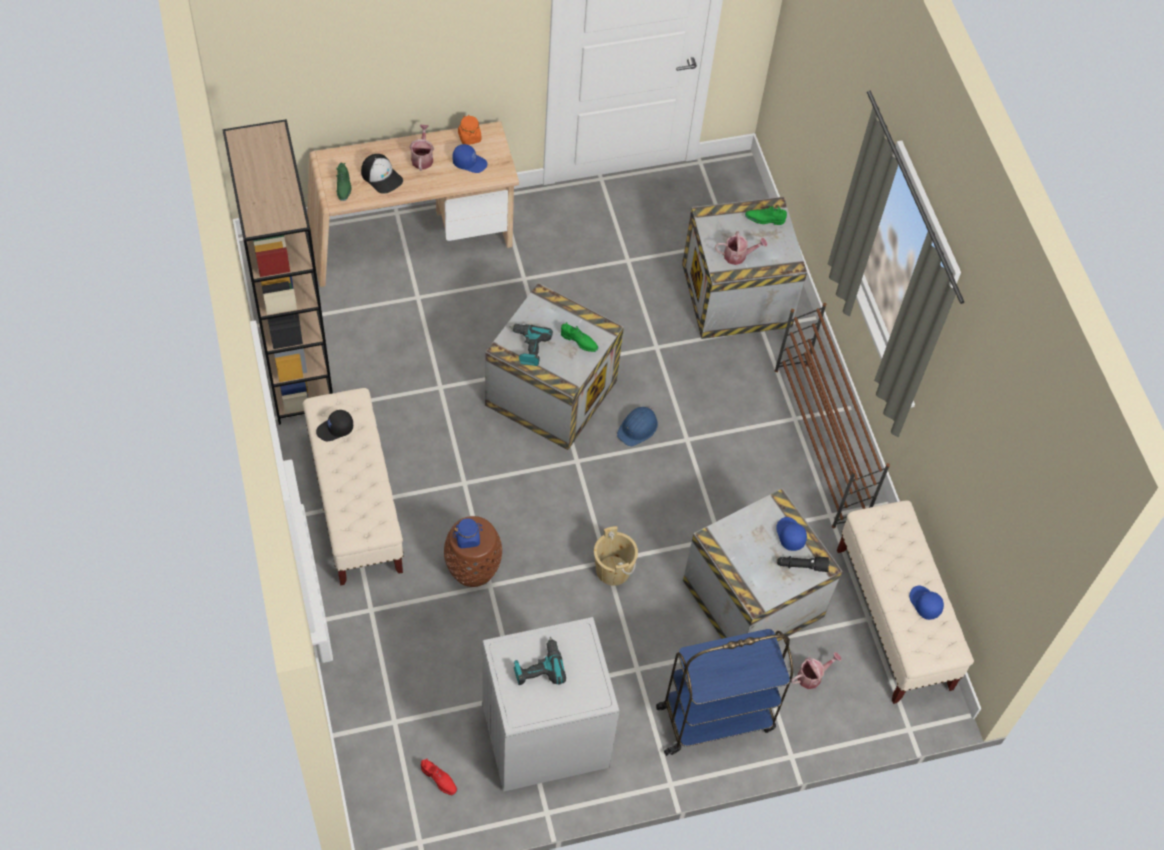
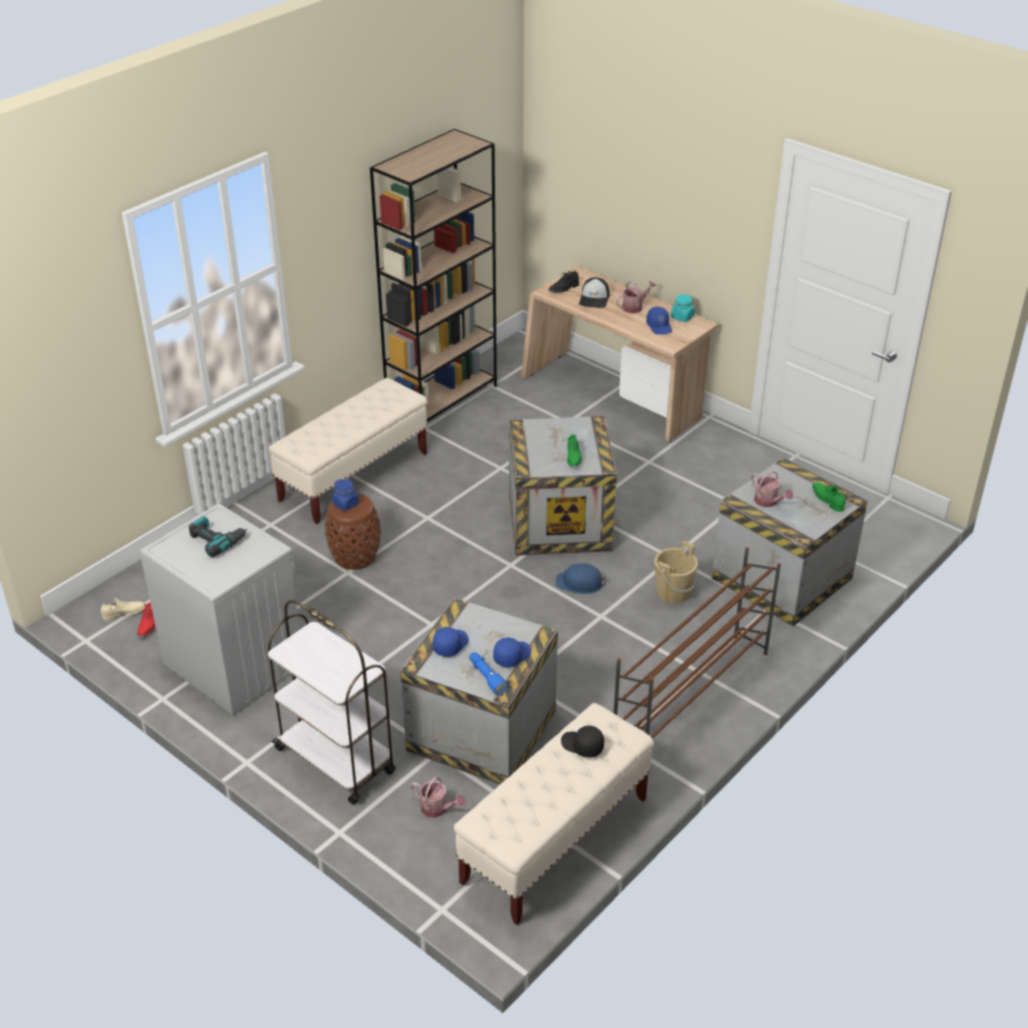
camera: 60 degrees right, 20 degrees down
(335, 429) = (373, 398): black cap -> black cap (582, 746)
(343, 187) = (564, 289): green shoe -> black shoe
(405, 792) = (124, 613): none -> beige shoe
(469, 137) = (682, 317): orange jar -> turquoise jar
(528, 347) = (537, 437): power drill -> none
(613, 570) = (427, 632): beige bucket -> beige bucket (673, 592)
(716, 719) = (336, 763): blue cart -> white cart
(801, 566) = (486, 677): black flashlight -> blue flashlight
(924, 604) = (543, 797): blue cap -> blue cap (450, 644)

